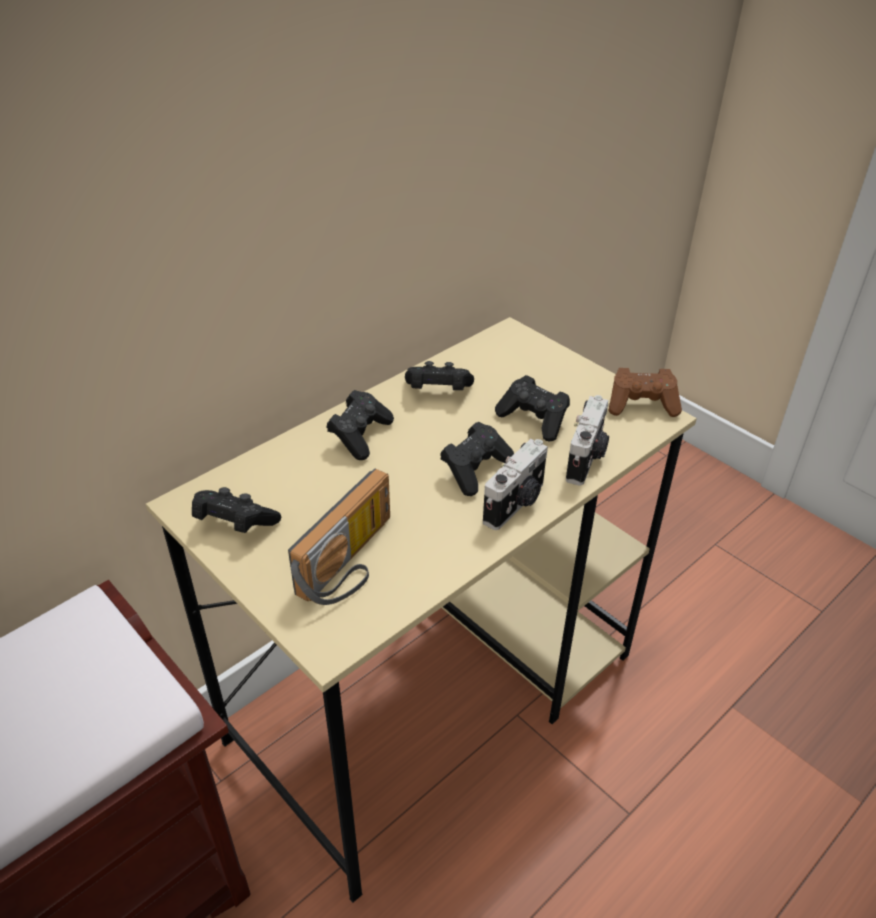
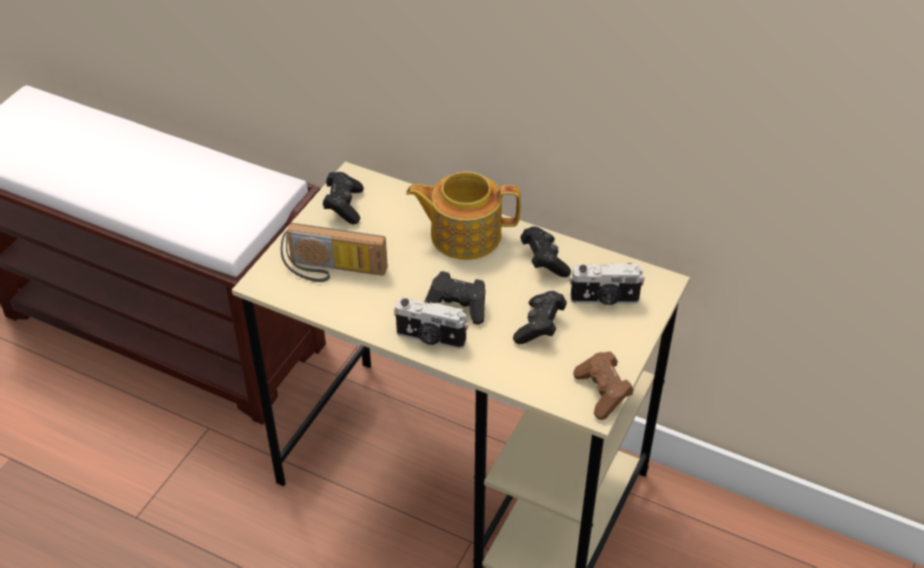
camera: 70 degrees right, 5 degrees up
(360, 436) = (464, 234): black game controller -> teapot
(586, 459) = (506, 369): camera -> camera (604, 299)

